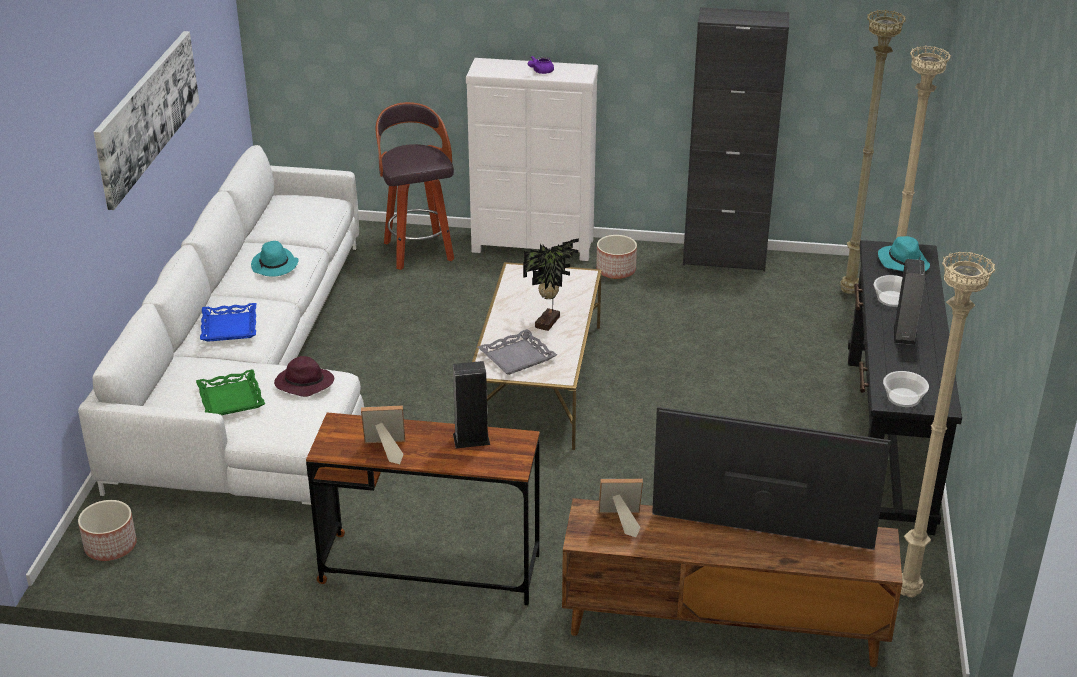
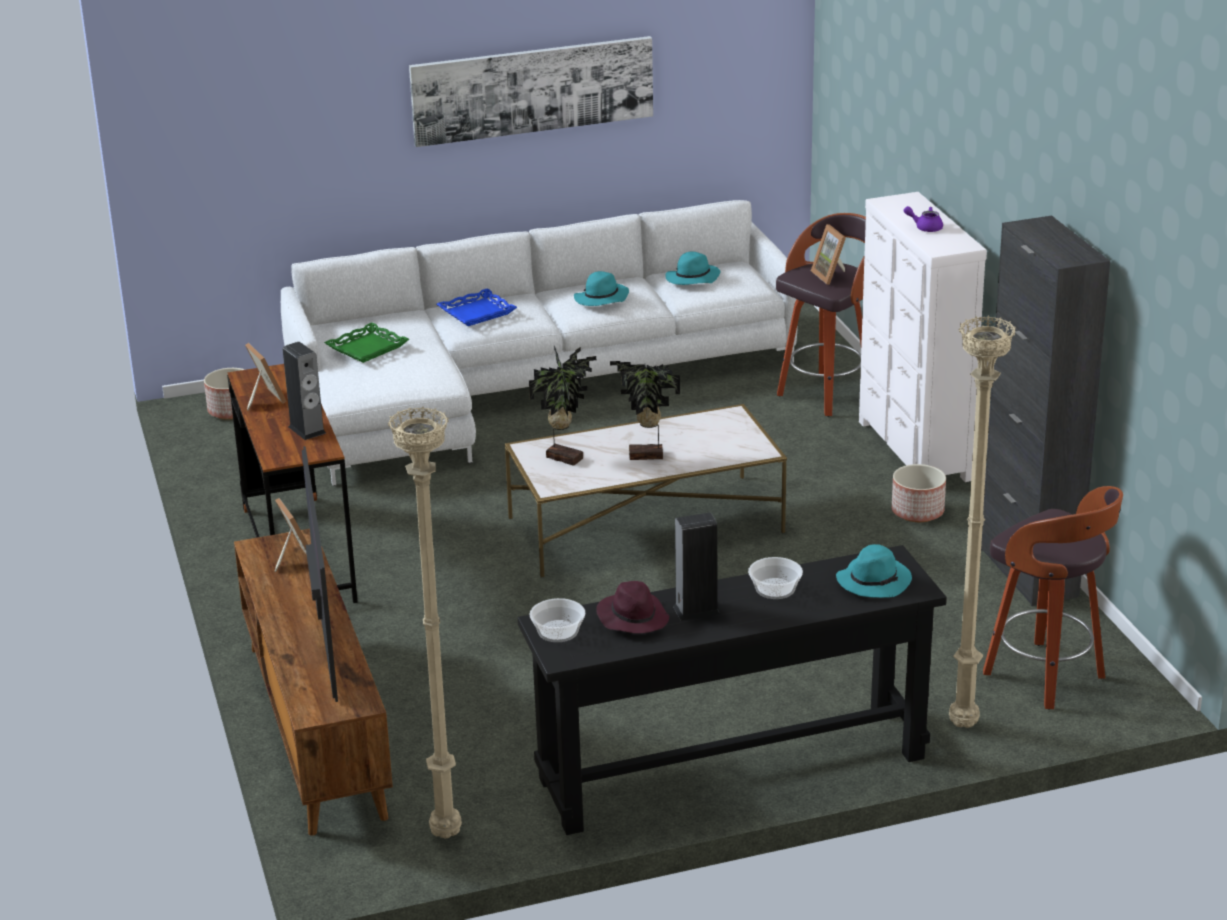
camera: 65 degrees right, 5 degrees down
(287, 220) = (692, 279): none -> turquoise hat
(303, 384) = (417, 370): purple hat -> purple hat (632, 618)
(418, 155) = (831, 276): none -> picture frame
(516, 357) = (565, 457): grey tray -> potted plant
(849, 293) = (1046, 677): beige floor lamp -> stool

